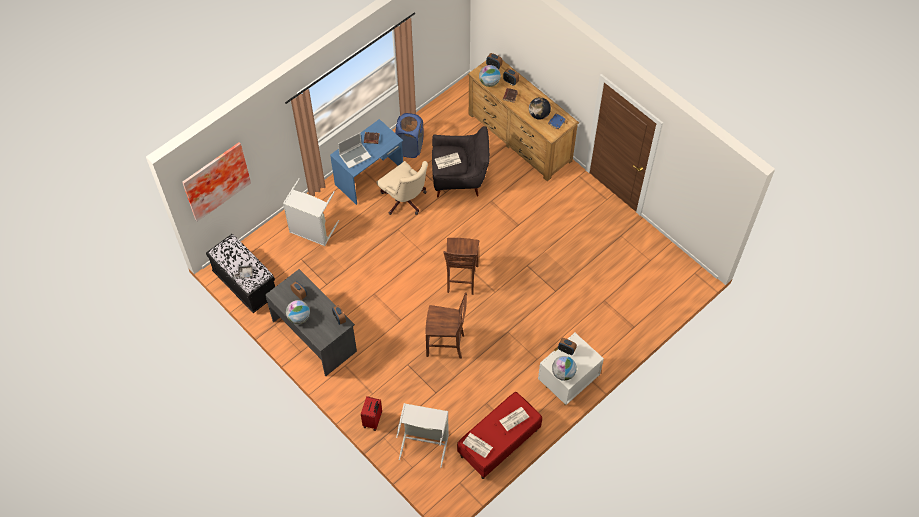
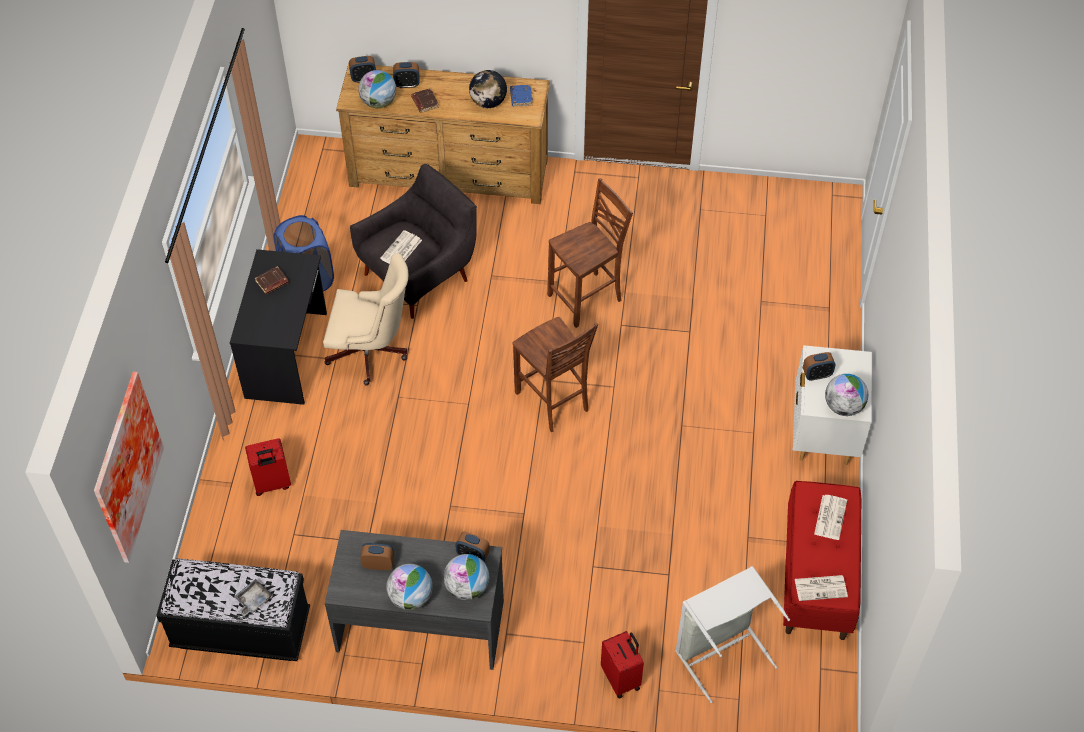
camera: 40 degrees left, 5 degrees down
(312, 231) = (272, 484): grey laundry basket -> red suitcase
(324, 330) = (467, 587): none -> globe
(355, 156) = (270, 320): laptop -> none
(370, 177) = (288, 354): blue desk -> black desk
(446, 345) = (619, 502): brown chair -> brown chair (587, 298)

